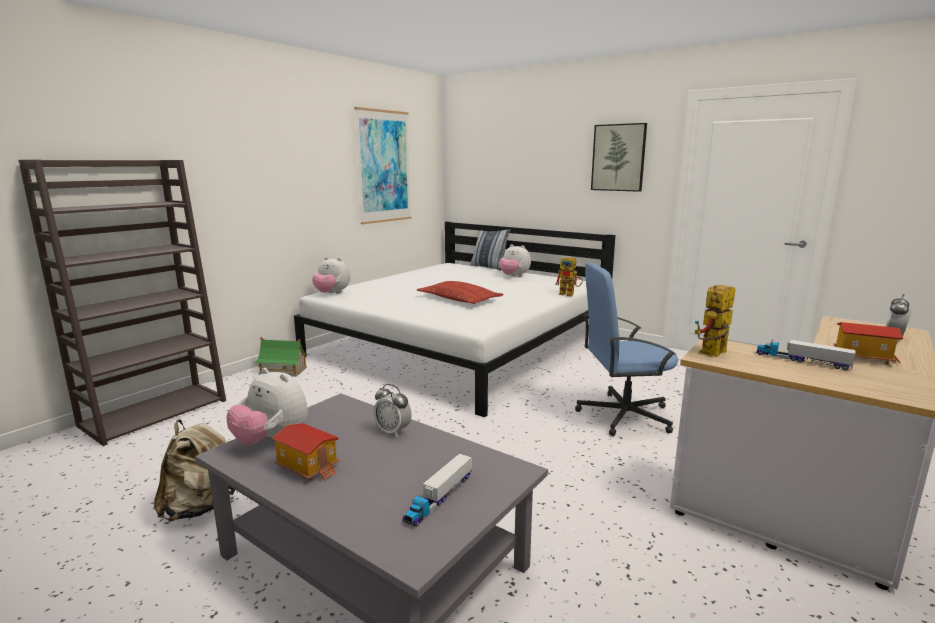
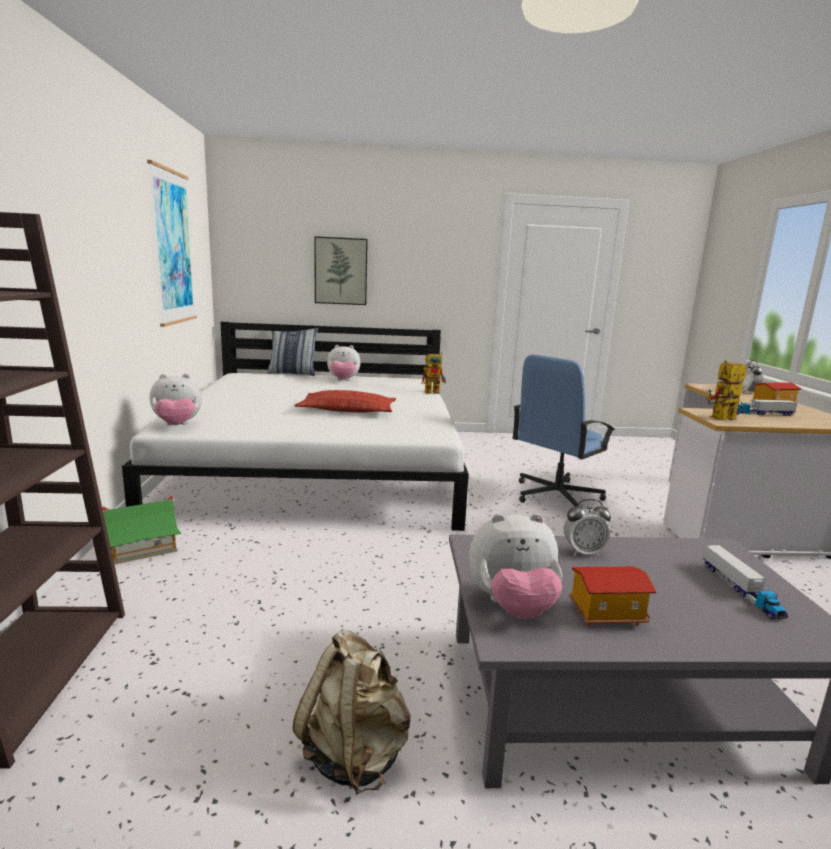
camera: 40 degrees left, 0 degrees up
(618, 157) = (440, 252): picture -> picture (341, 271)
(712, 354) = (720, 419): toy robot -> toy robot turned 60 degrees clockwise

